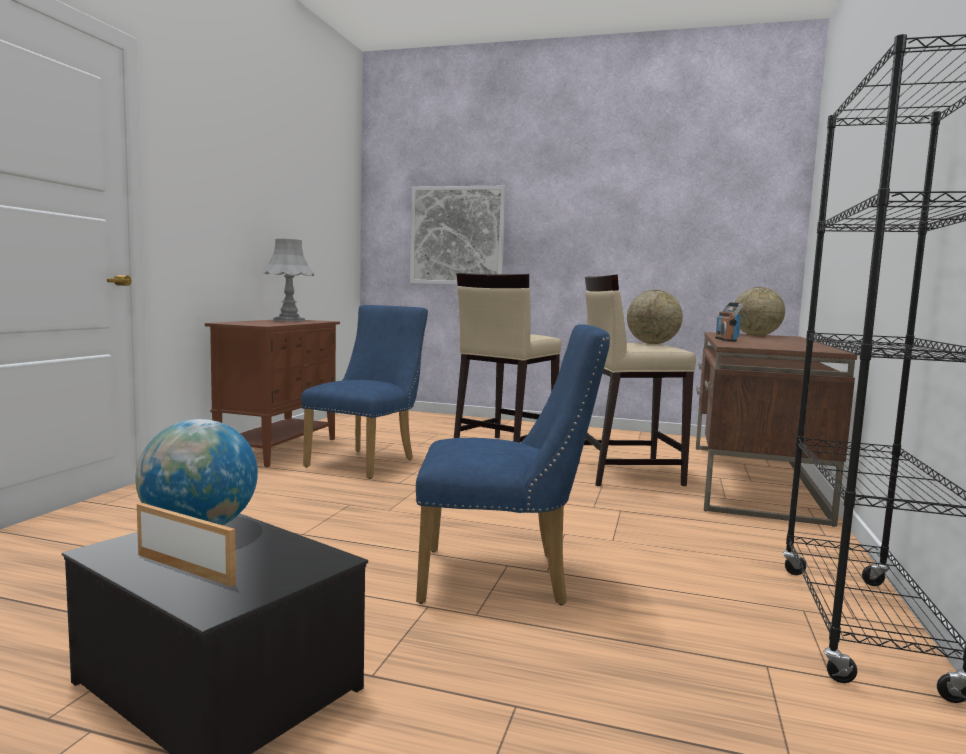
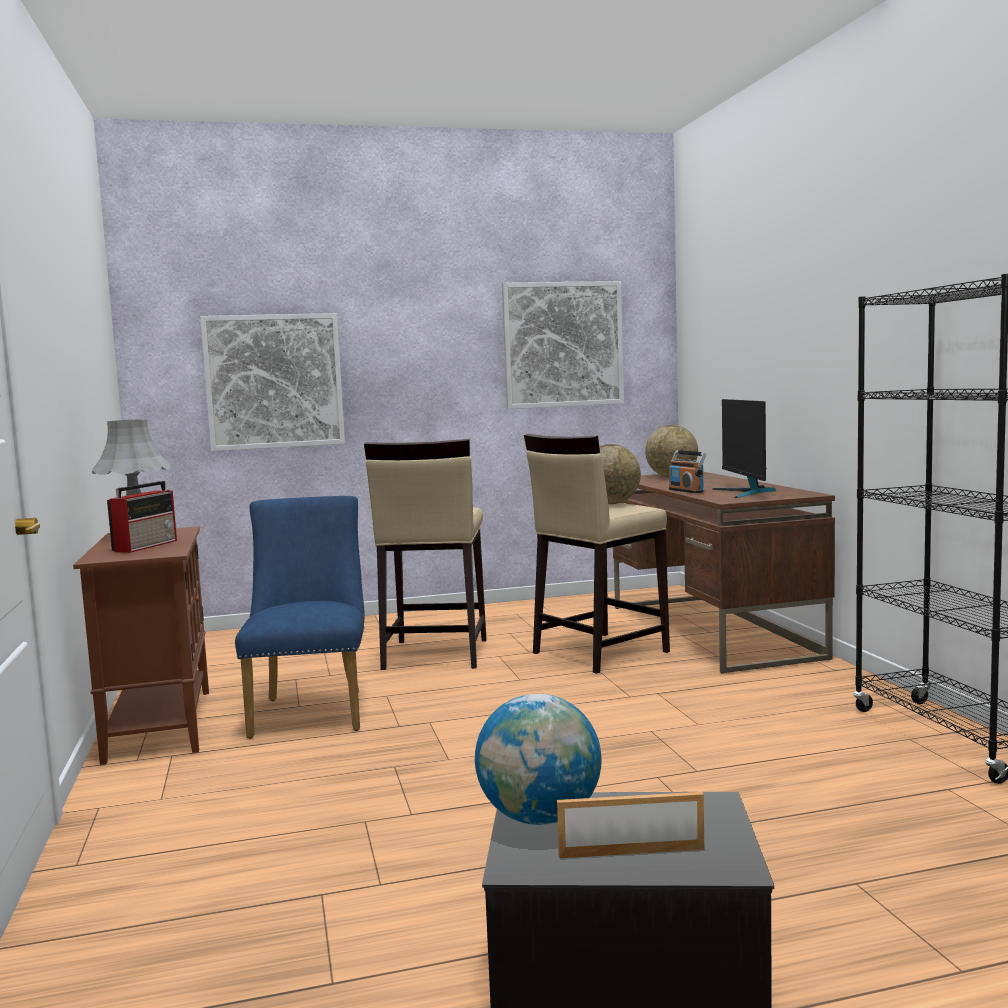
camera: 30 degrees left, 0 degrees up
(272, 322) = (146, 546): none -> radio
(505, 579) = (678, 789): blue chair -> none
(691, 216) = (563, 344): none -> picture
(775, 345) = (746, 492): none -> monitor

